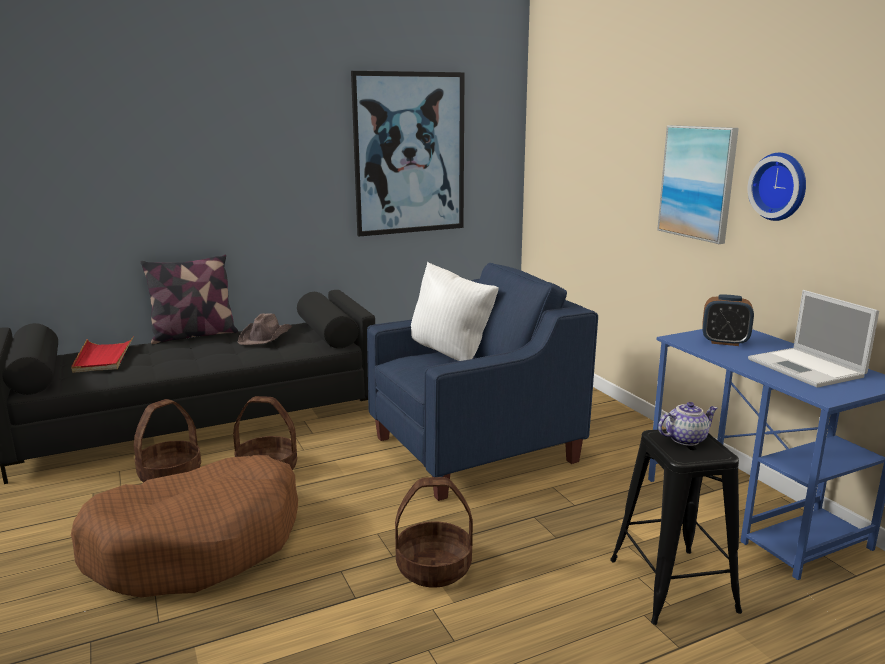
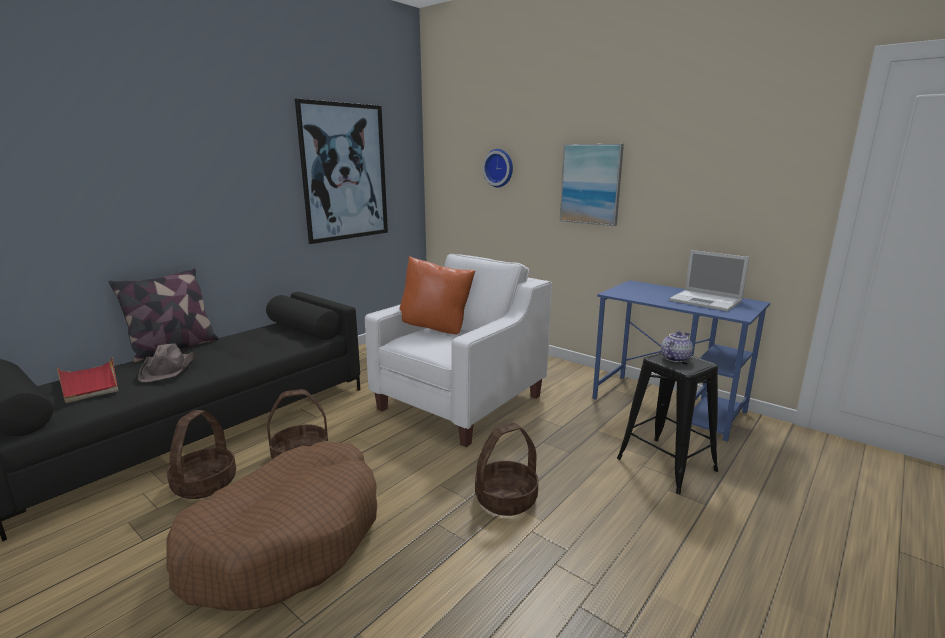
camera: 25 degrees left, 0 degrees up
(266, 336) = (251, 339): brown hat -> brown hat (169, 368)
(451, 353) = (436, 329): white pillow -> orange pillow
(475, 450) = (461, 403): blue armchair -> white armchair
(724, 342) = (641, 292): alarm clock -> none
(780, 186) = (660, 182): wall clock -> wall clock (499, 168)

